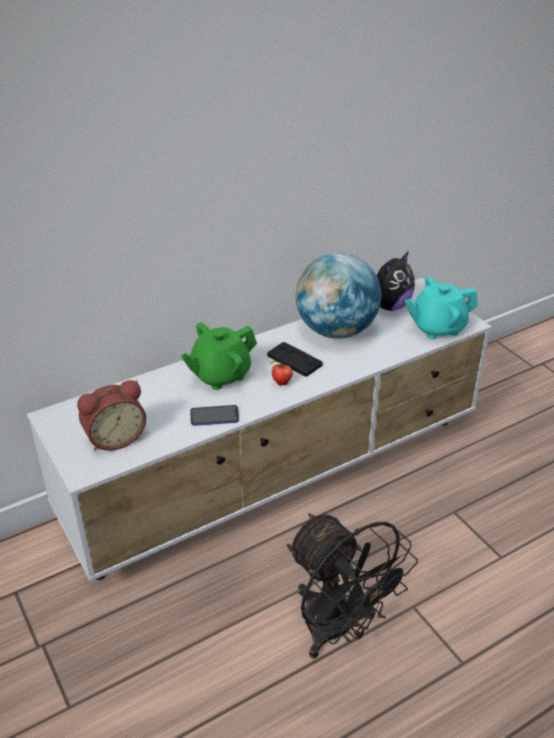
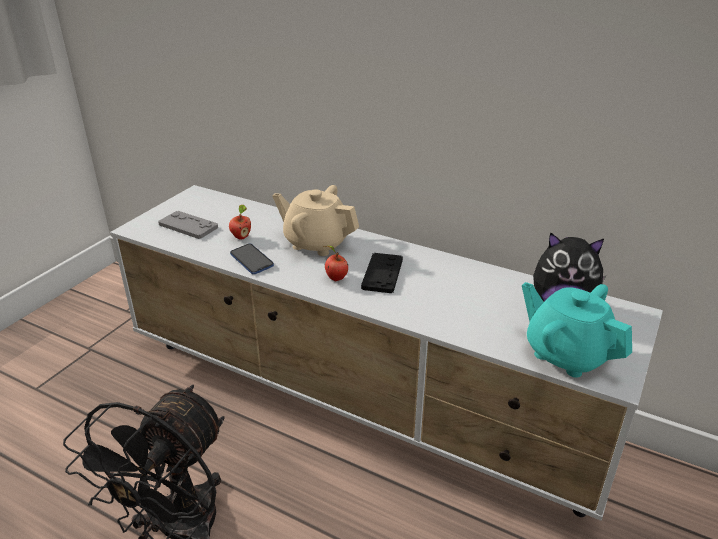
camera: 60 degrees right, 5 degrees down
(115, 437) = (188, 226): alarm clock -> grey game controller
(169, 411) = (241, 237): none -> apple
(220, 375) = (316, 243): green teapot -> beige teapot
(336, 330) = (465, 282): globe -> none

